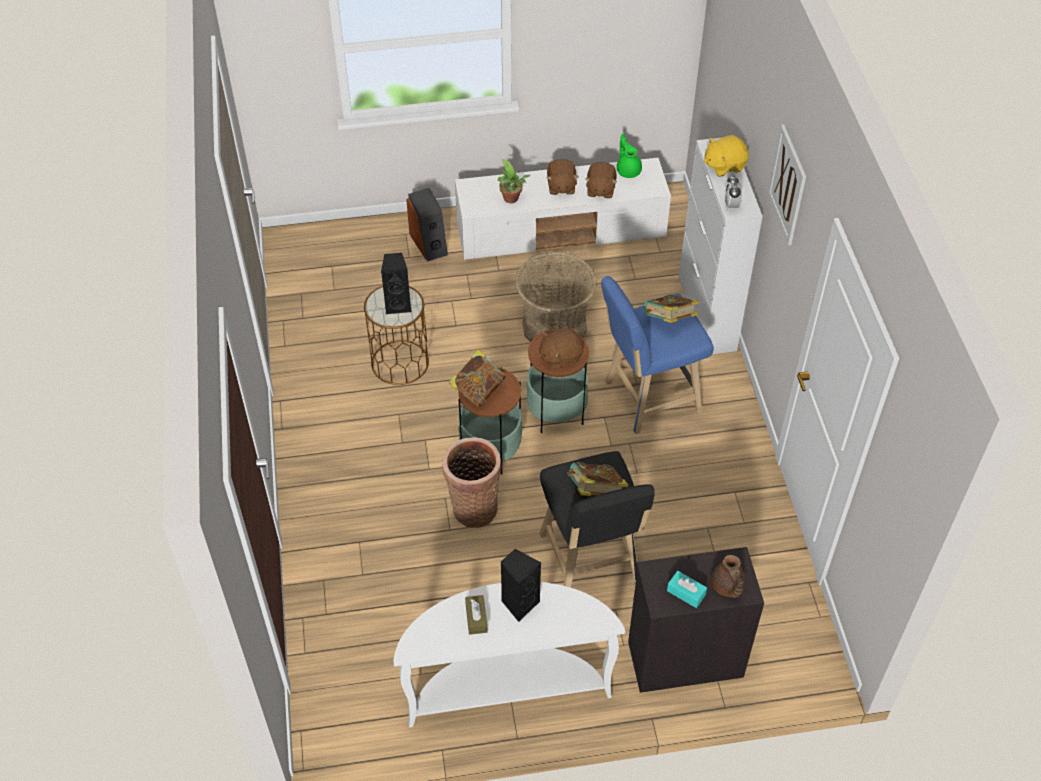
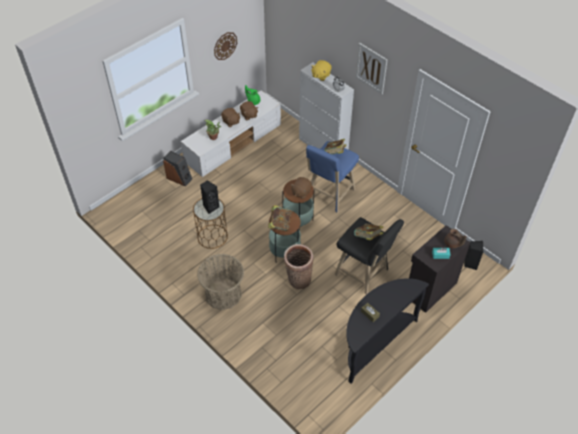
camera: 35 degrees left, 0 degrees up
(506, 687) = (374, 342): white console table -> black console table
(519, 603) = (380, 298): black speaker -> black speaker (470, 264)
(554, 327) = (266, 186): basket -> basket (223, 294)
(599, 42) = (225, 46): none -> wall clock

